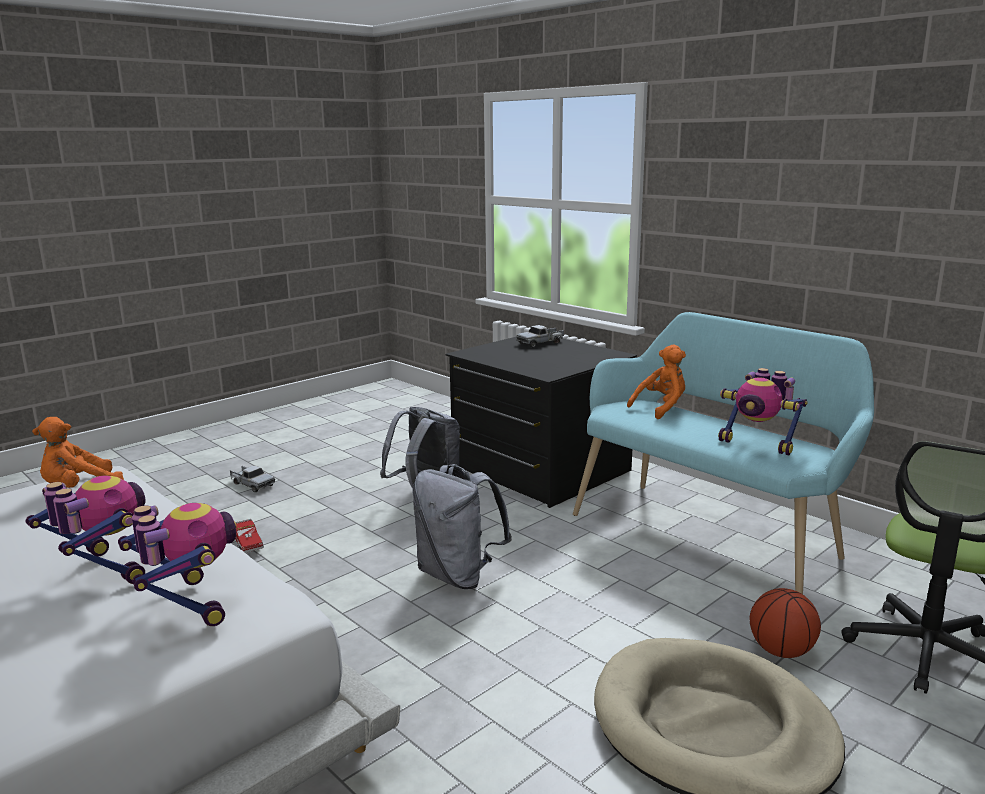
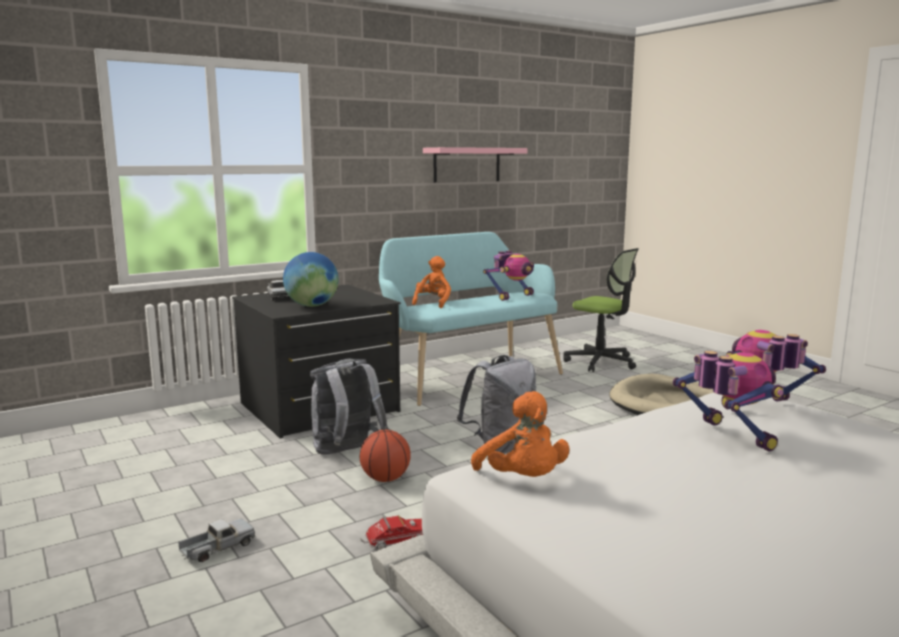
camera: 80 degrees left, 5 degrees down
(102, 572) = (727, 437): toy robot -> toy robot turned 105 degrees clockwise
(504, 357) = (312, 306): none -> globe
(661, 408) = (433, 303): orange plush toy -> orange plush toy turned 45 degrees clockwise
(781, 651) = (602, 383): basketball -> basketball (385, 479)
(871, 221) = (467, 165): none -> pink shelf

